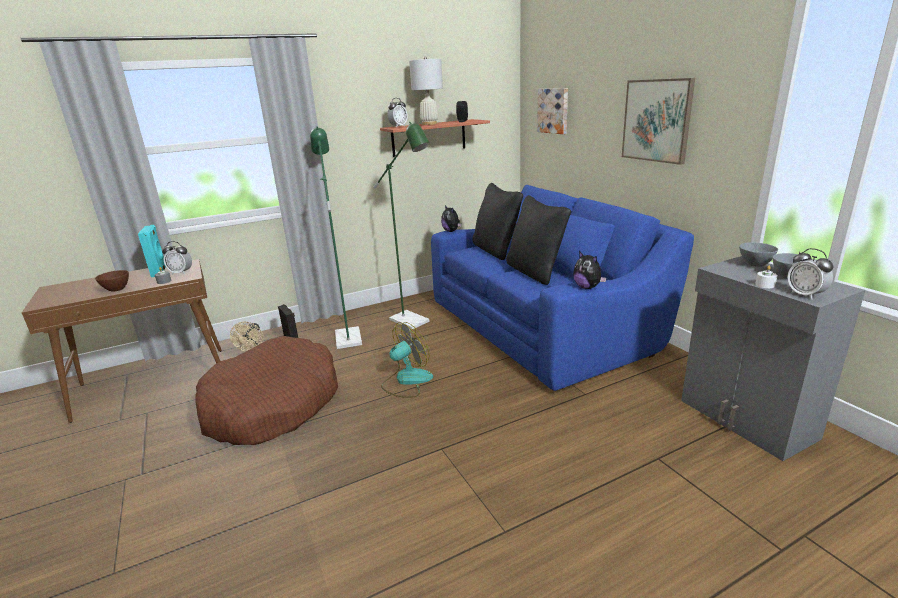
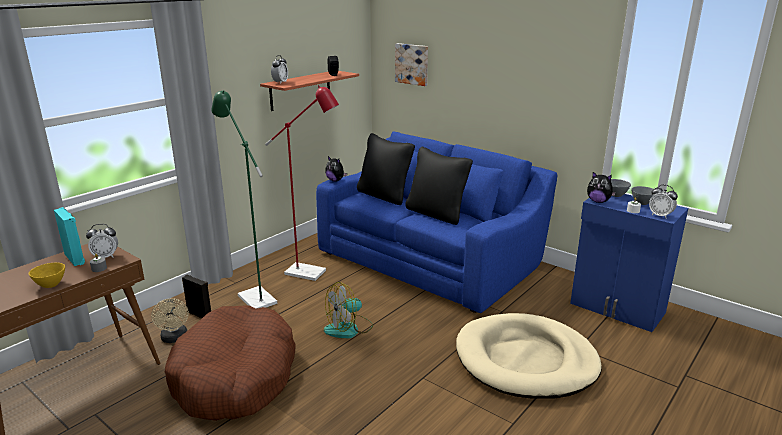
camera: 25 degrees left, 0 degrees up
(116, 290) = (51, 285): brown bowl -> yellow bowl
(406, 381) = (349, 329): fan -> fan turned 150 degrees counterclockwise
(414, 322) = (312, 273): green floor lamp -> red floor lamp
(429, 124) = (306, 78): white table lamp -> none
(575, 457) = (526, 360): none -> beige dog bed
(587, 287) = (500, 224): plush toy -> plush toy (598, 201)
(657, 120) = (519, 82): picture -> none
(746, 420) = (617, 309): grey cabinet -> blue cabinet

